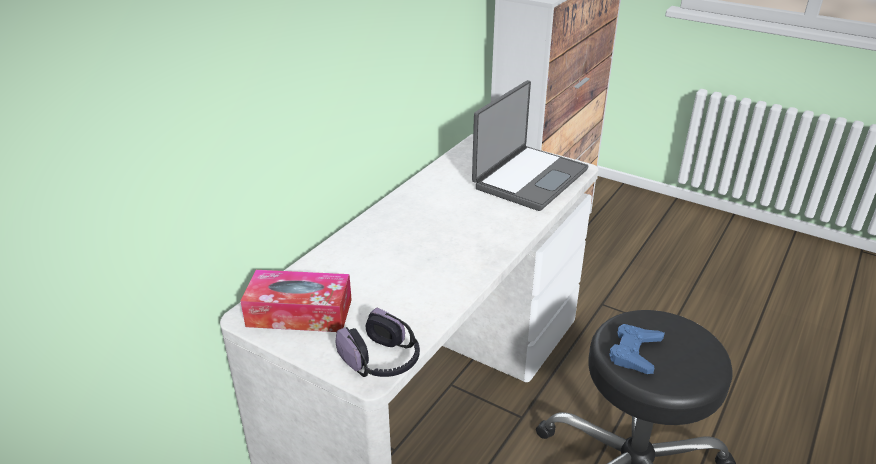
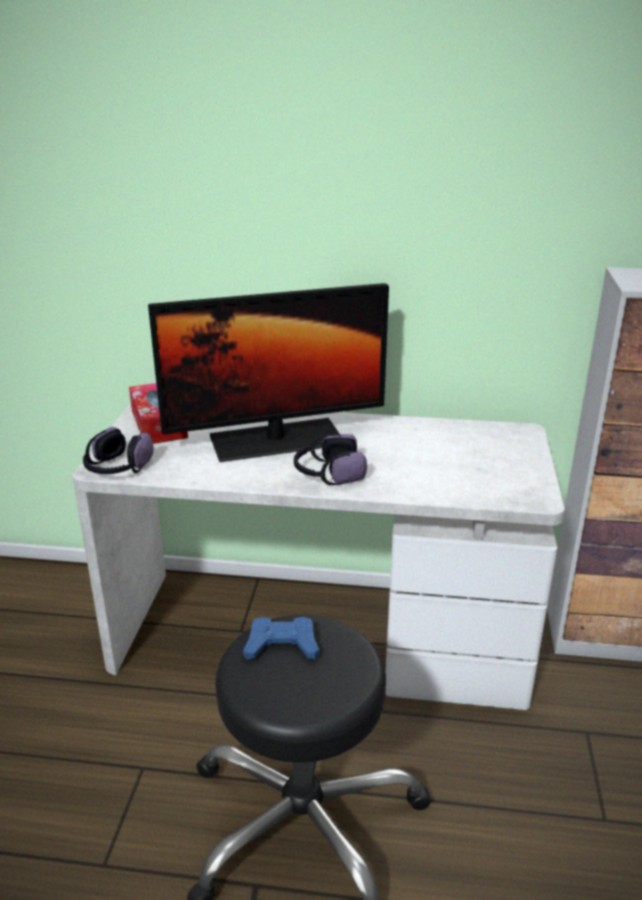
camera: 65 degrees right, 5 degrees down
(402, 249) = (276, 440): none -> monitor
(484, 238) = (328, 473): none -> headphones
(528, 178) = (475, 473): laptop -> none

